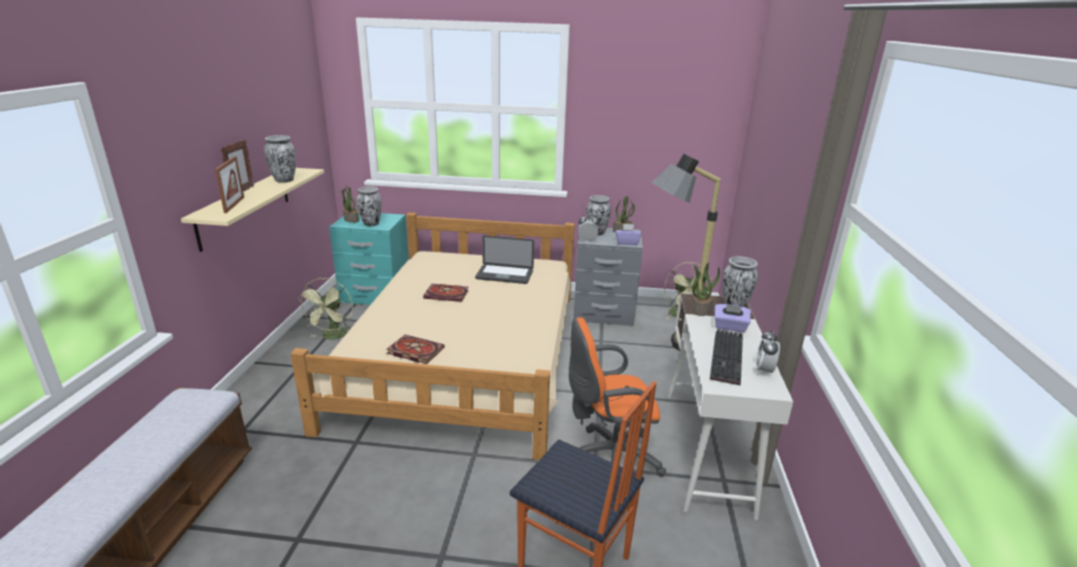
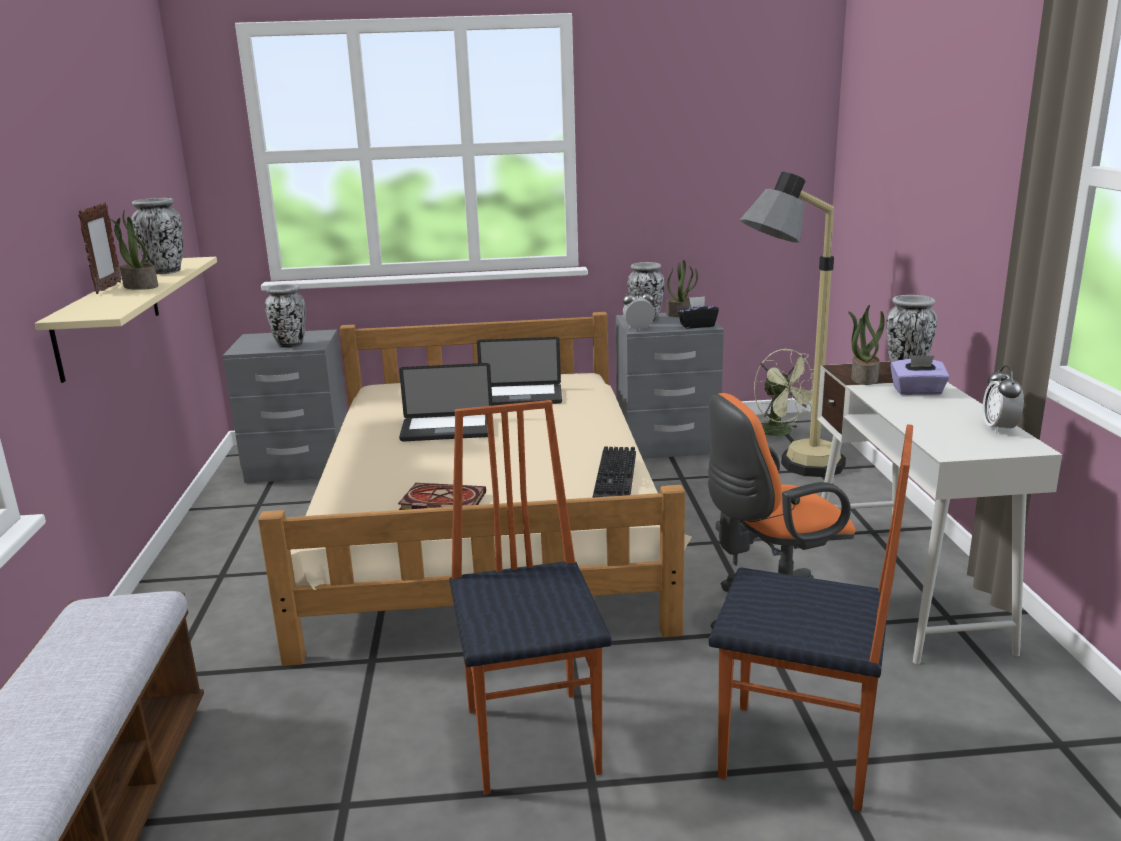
camera: 10 degrees left, 5 degrees down
(234, 205) = (111, 301): picture frame -> none
(333, 337) = (257, 529): green fan -> none
(351, 220) = (253, 344): potted plant -> potted plant (140, 286)
(375, 295) = (299, 467): turquoise nightstand -> grey nightstand
(423, 517) = (534, 738): none -> chair
(447, 294) = (447, 429): book -> laptop
(627, 242) = (697, 325): purple tissue box -> black tissue box
(728, 359) = (943, 423): keyboard -> keyboard (617, 477)

